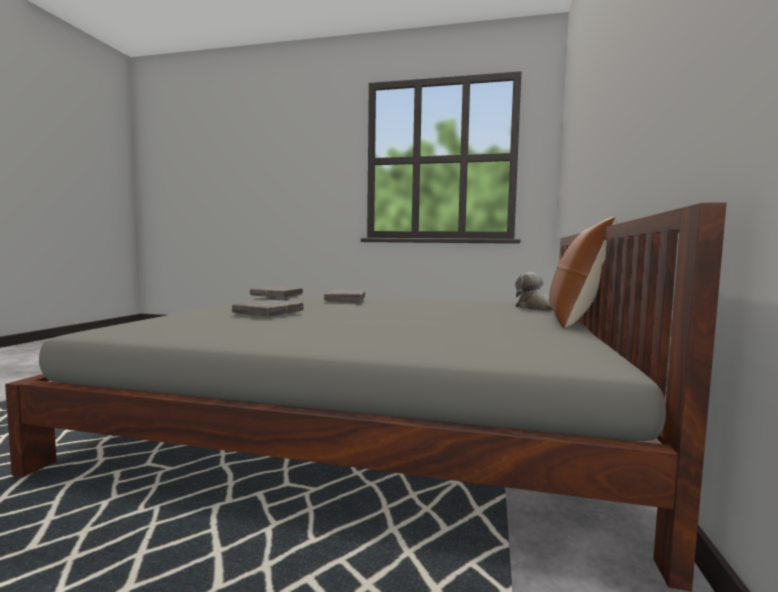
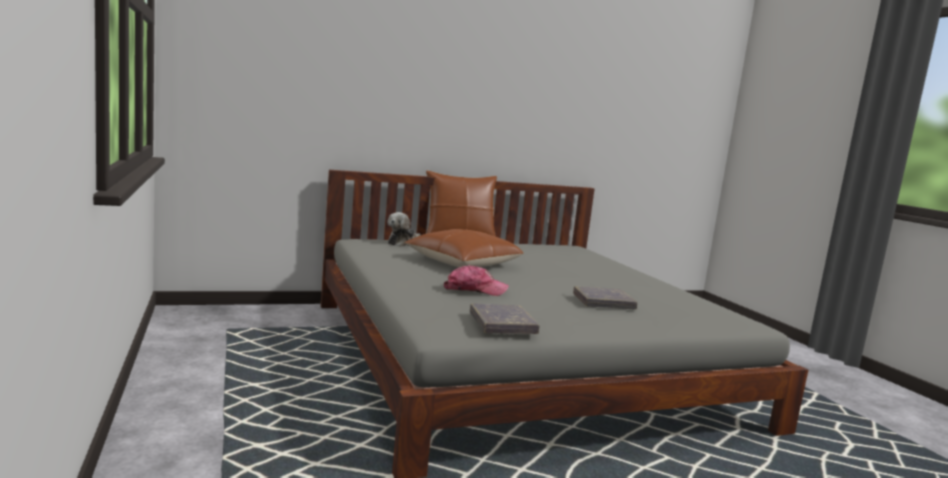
camera: 125 degrees left, 5 degrees up
(345, 299) = (474, 290): grey book -> cap
(441, 309) = (462, 262): none -> brown pillow

